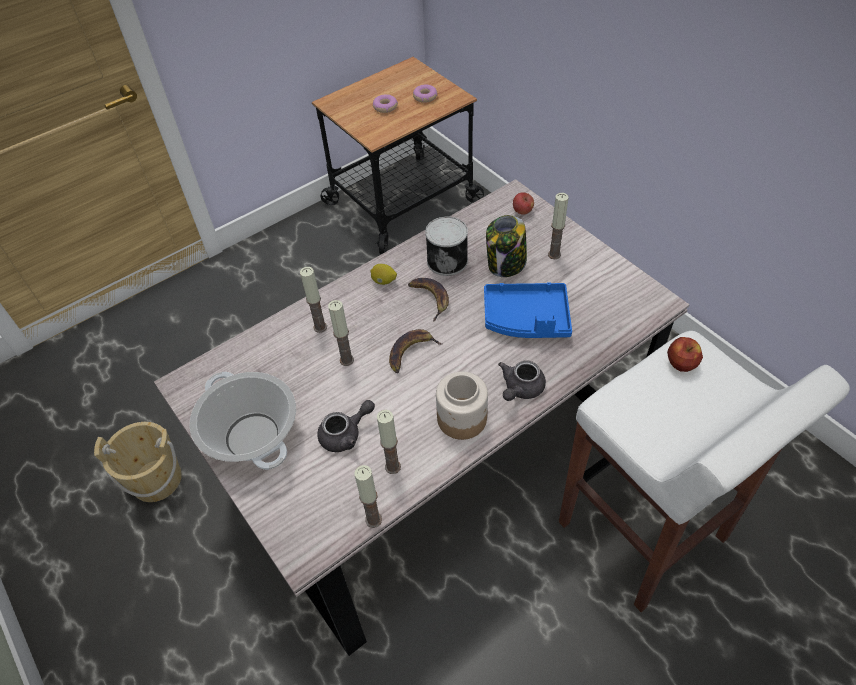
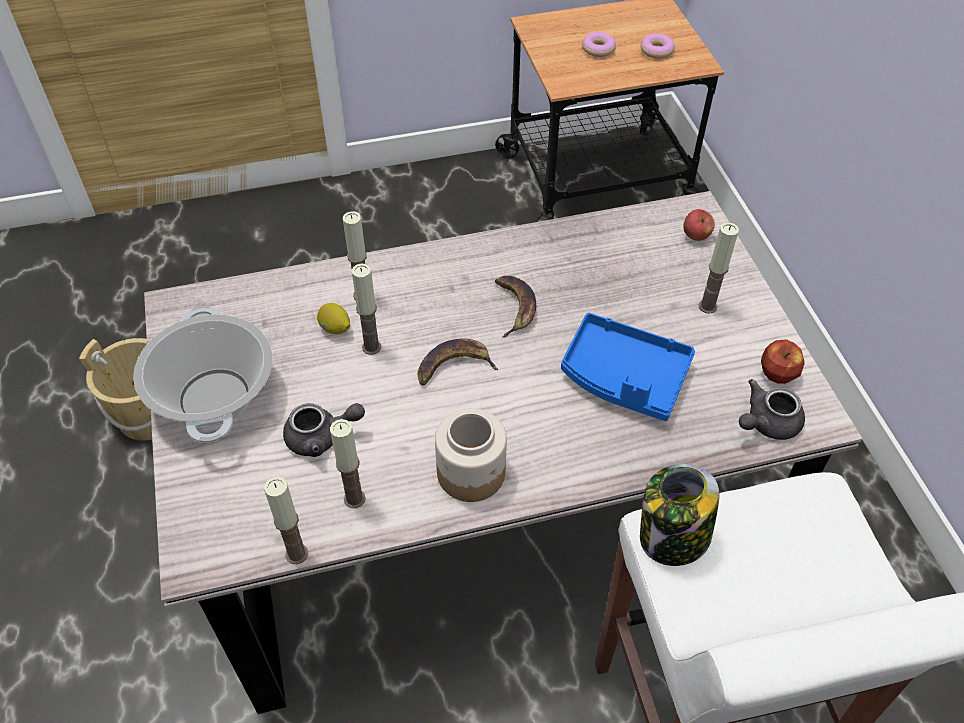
camera: 20 degrees right, 0 degrees up
(384, 281) = (469, 266): lemon -> lemon (335, 329)
(447, 260) = (563, 266): can -> none
(506, 264) = (636, 297): jar -> jar (672, 538)
(520, 389) = (566, 464): grey teapot -> grey teapot (766, 423)
(681, 363) = (795, 512): apple -> apple (777, 373)

